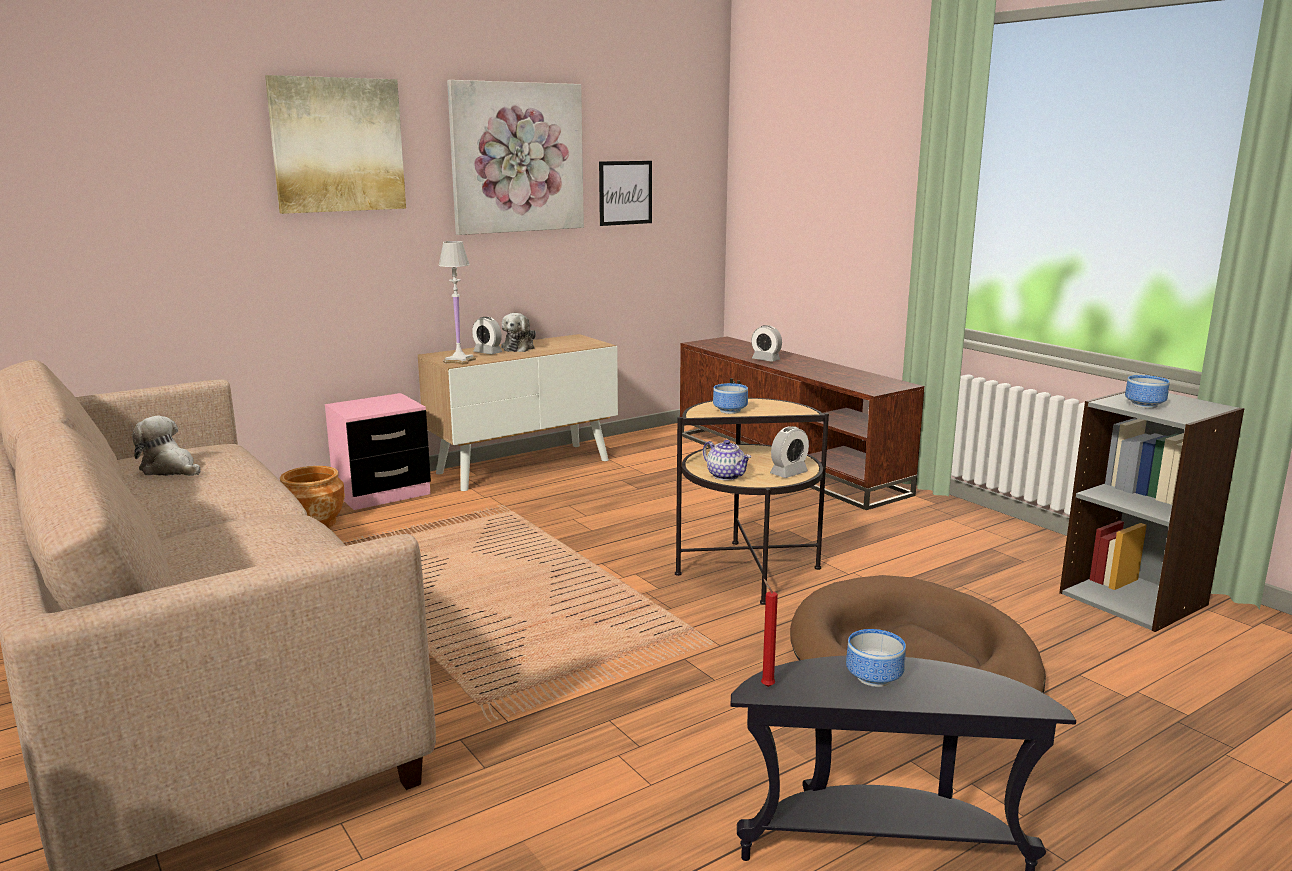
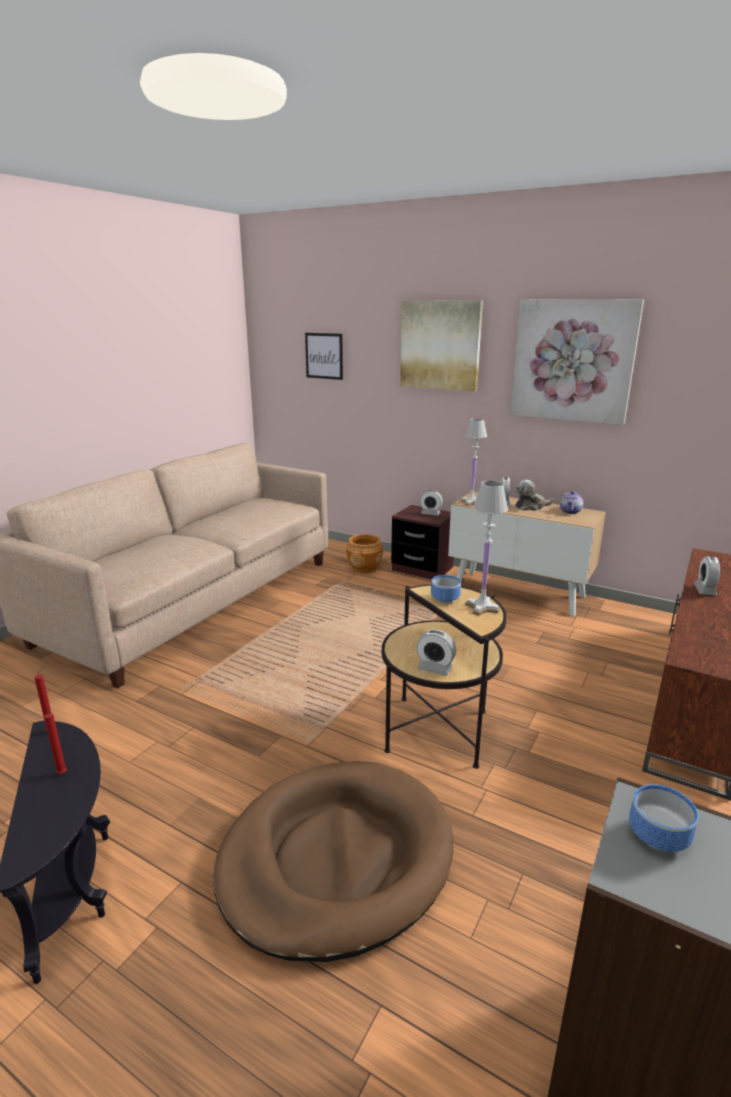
camera: 65 degrees right, 5 degrees up
(170, 469) = (251, 509): plush toy -> none
(380, 402) = (430, 513): none -> alarm clock
(382, 493) = (422, 569): pink nightstand -> brown nightstand
(625, 193) = (681, 400): picture -> picture (324, 356)
(726, 476) = (402, 644): teapot -> teapot (570, 511)
(762, 403) = (482, 607): none -> white table lamp
(876, 678) = (62, 774): bowl -> red candle

